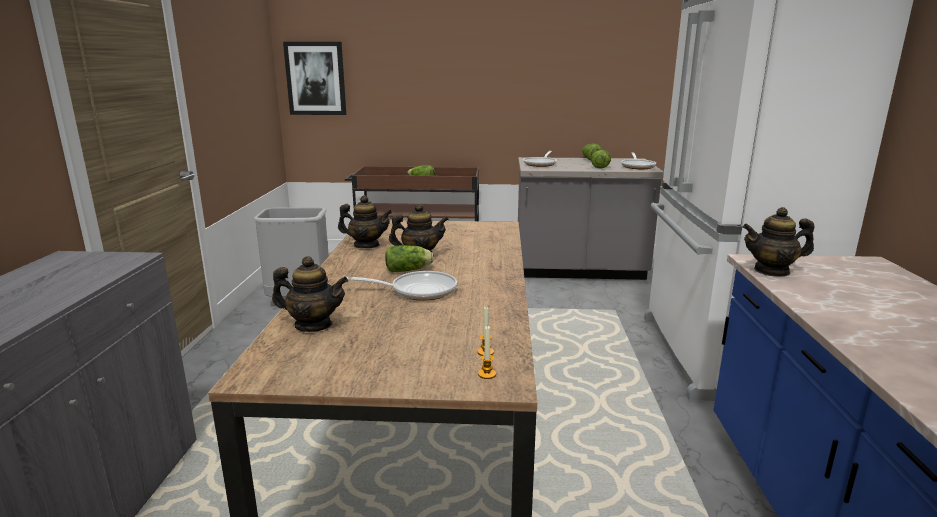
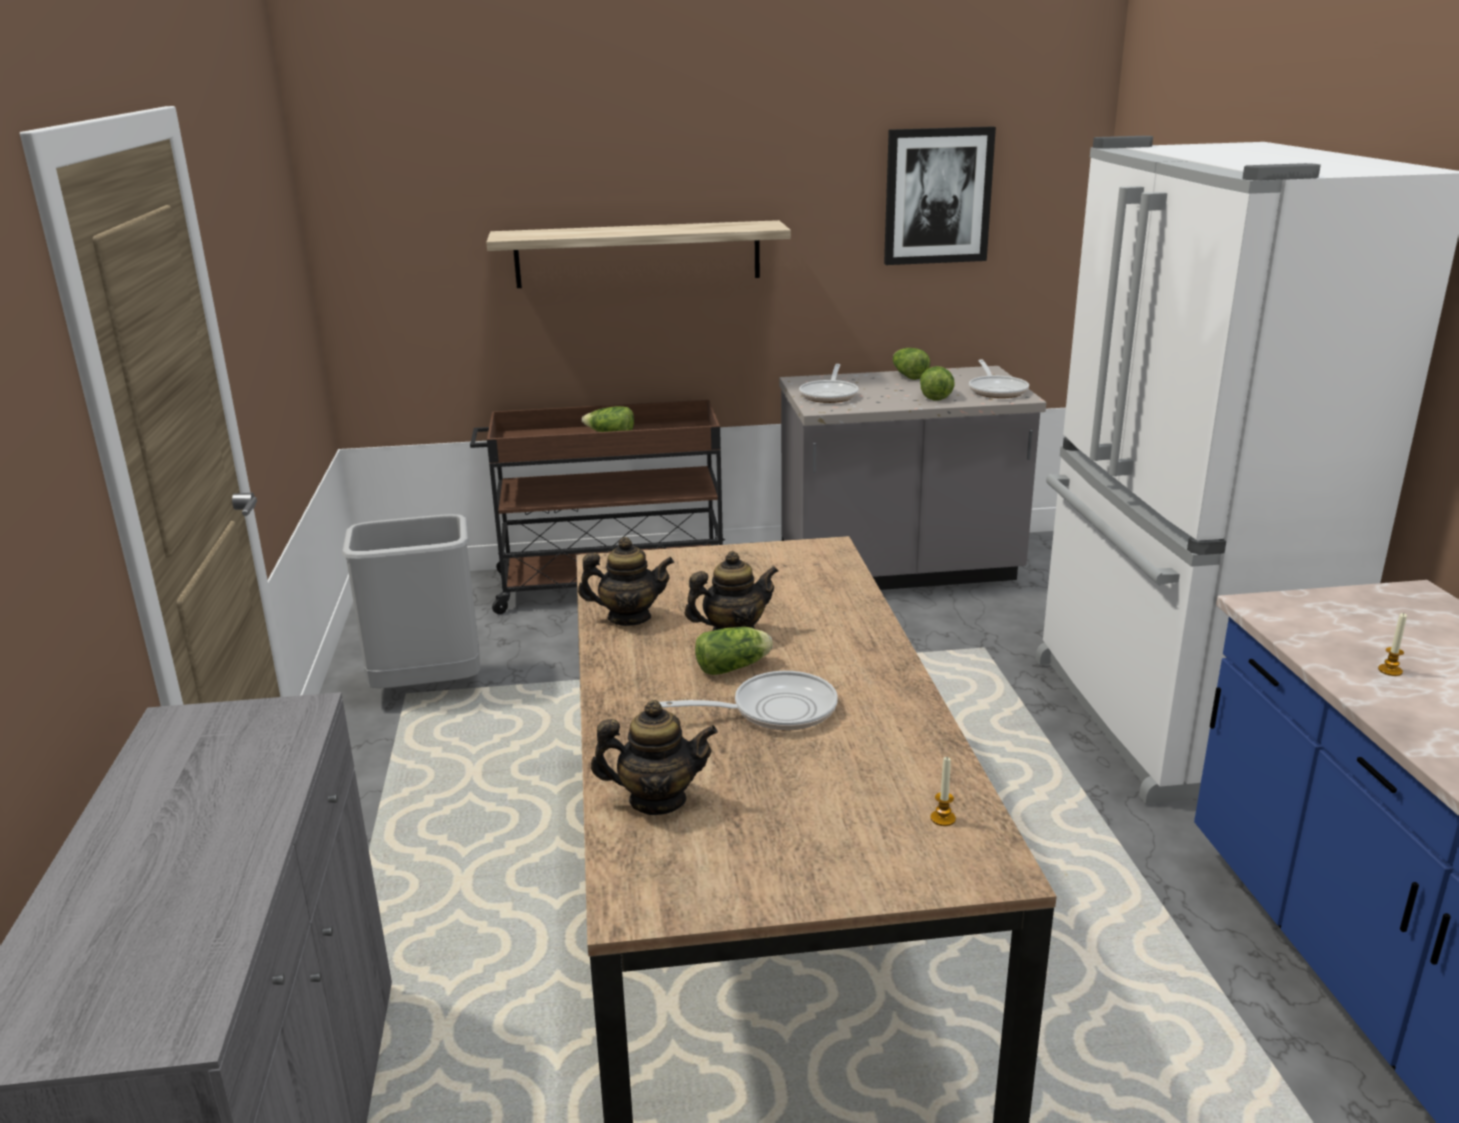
camera: 10 degrees left, 5 degrees up
(315, 78) = (389, 252): picture -> picture (937, 196)
(444, 85) = (638, 254): none -> shelf
(487, 374) = (965, 858): candle -> candle (1390, 670)
(772, 271) = (1291, 627): teapot -> none

